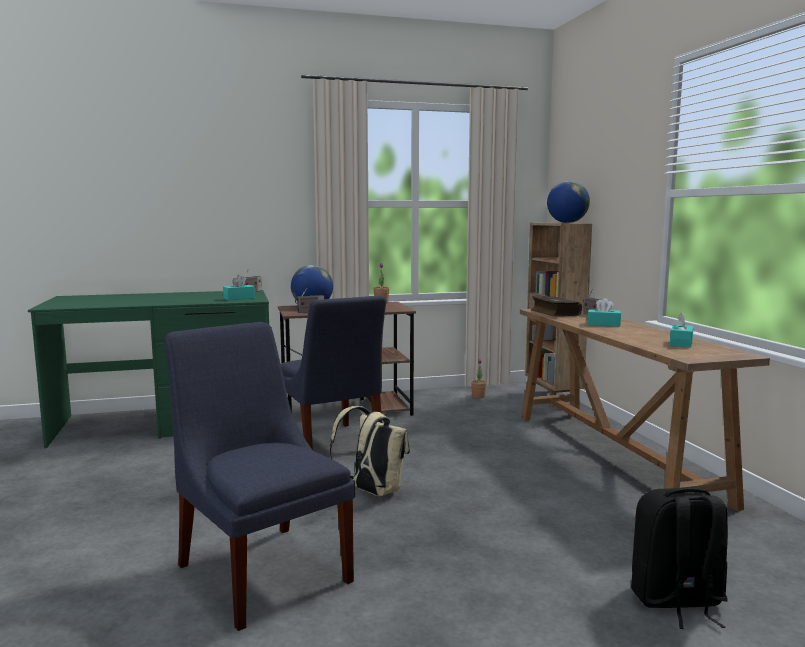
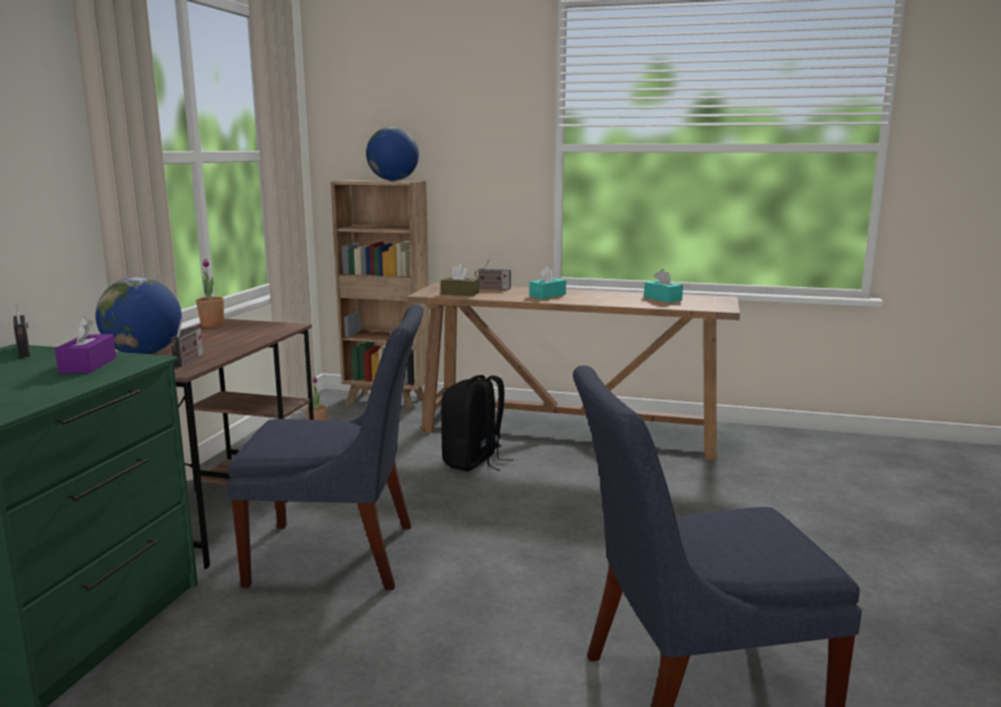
camera: 60 degrees left, 5 degrees up
(239, 298) = (88, 365): turquoise tissue box -> purple tissue box
(372, 491) = (531, 567): beige backpack -> none
(554, 313) = (459, 293): book -> brown tissue box
(676, 601) = (846, 505): black backpack -> black backpack (474, 462)

